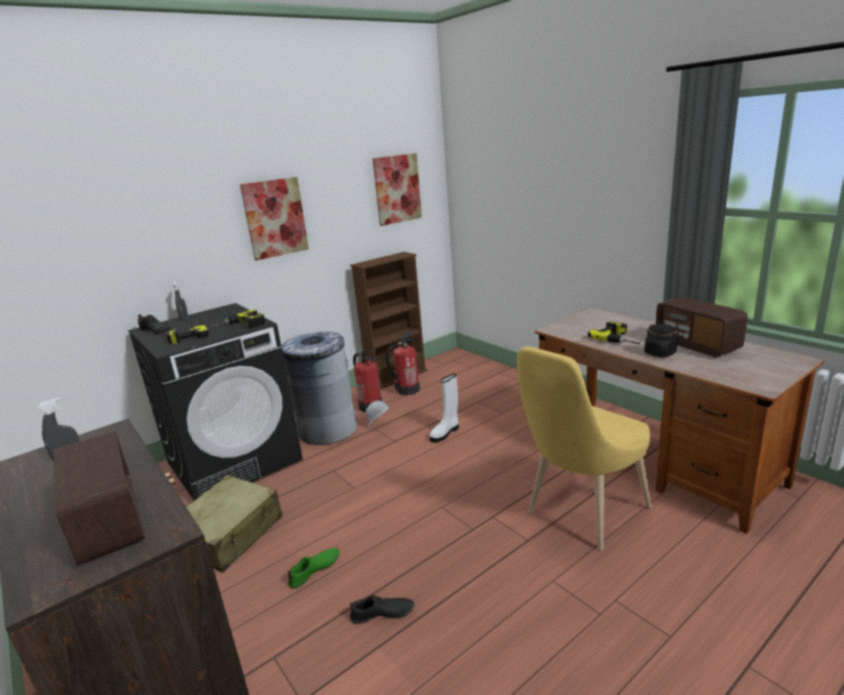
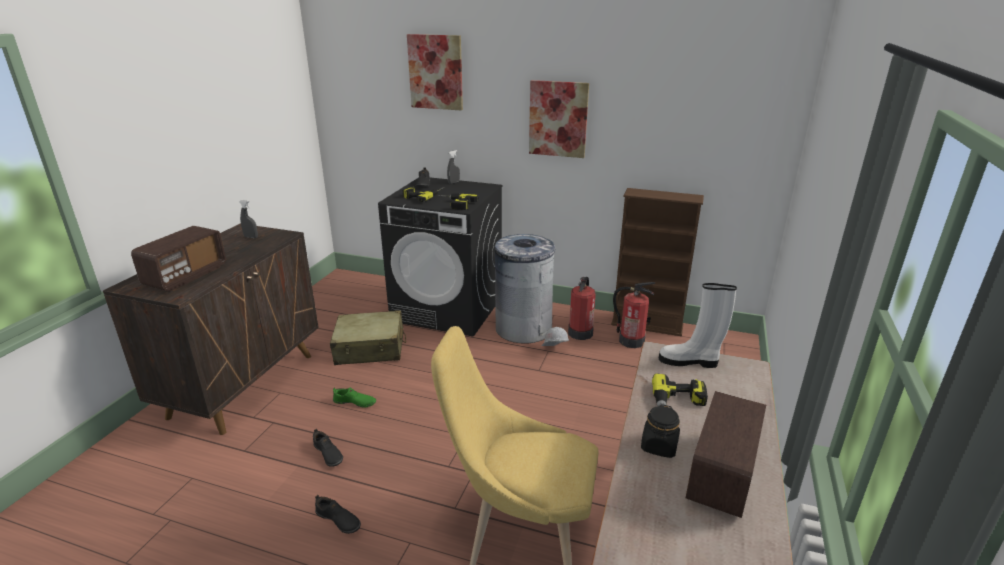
camera: 55 degrees right, 5 degrees up
(397, 189) = (718, 120): picture -> picture (436, 72)
(445, 433) = (579, 394): white boot -> white boot (690, 361)
(492, 628) = (338, 520): none -> black shoe

